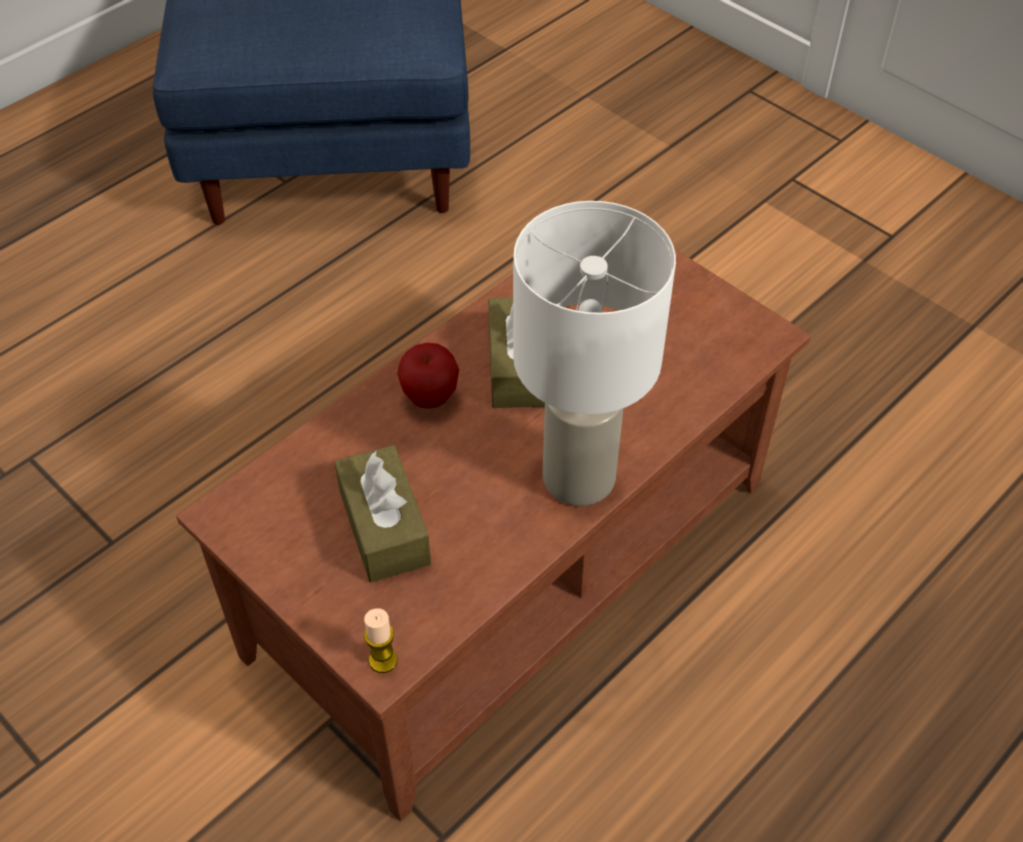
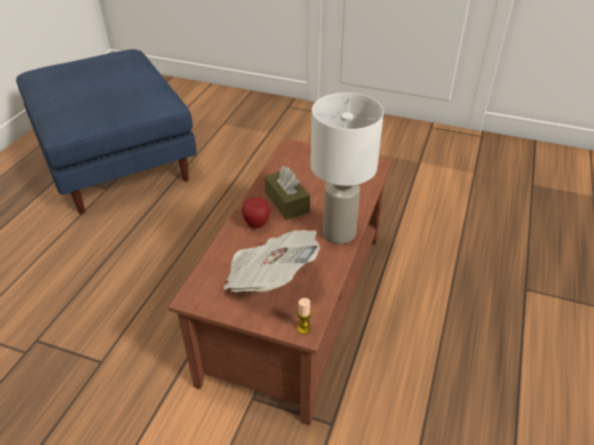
camera: 25 degrees left, 10 degrees down
(384, 527) = (269, 278): brown tissue box -> newspaper

